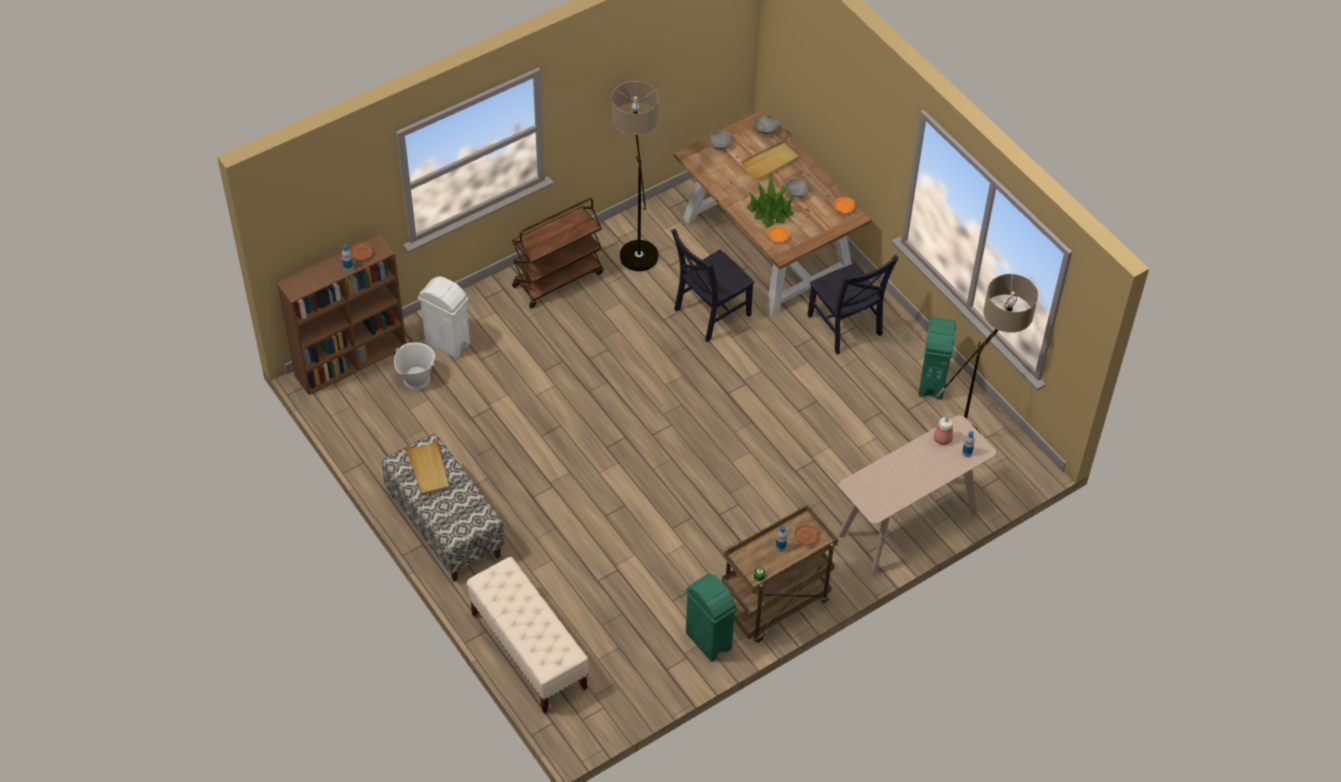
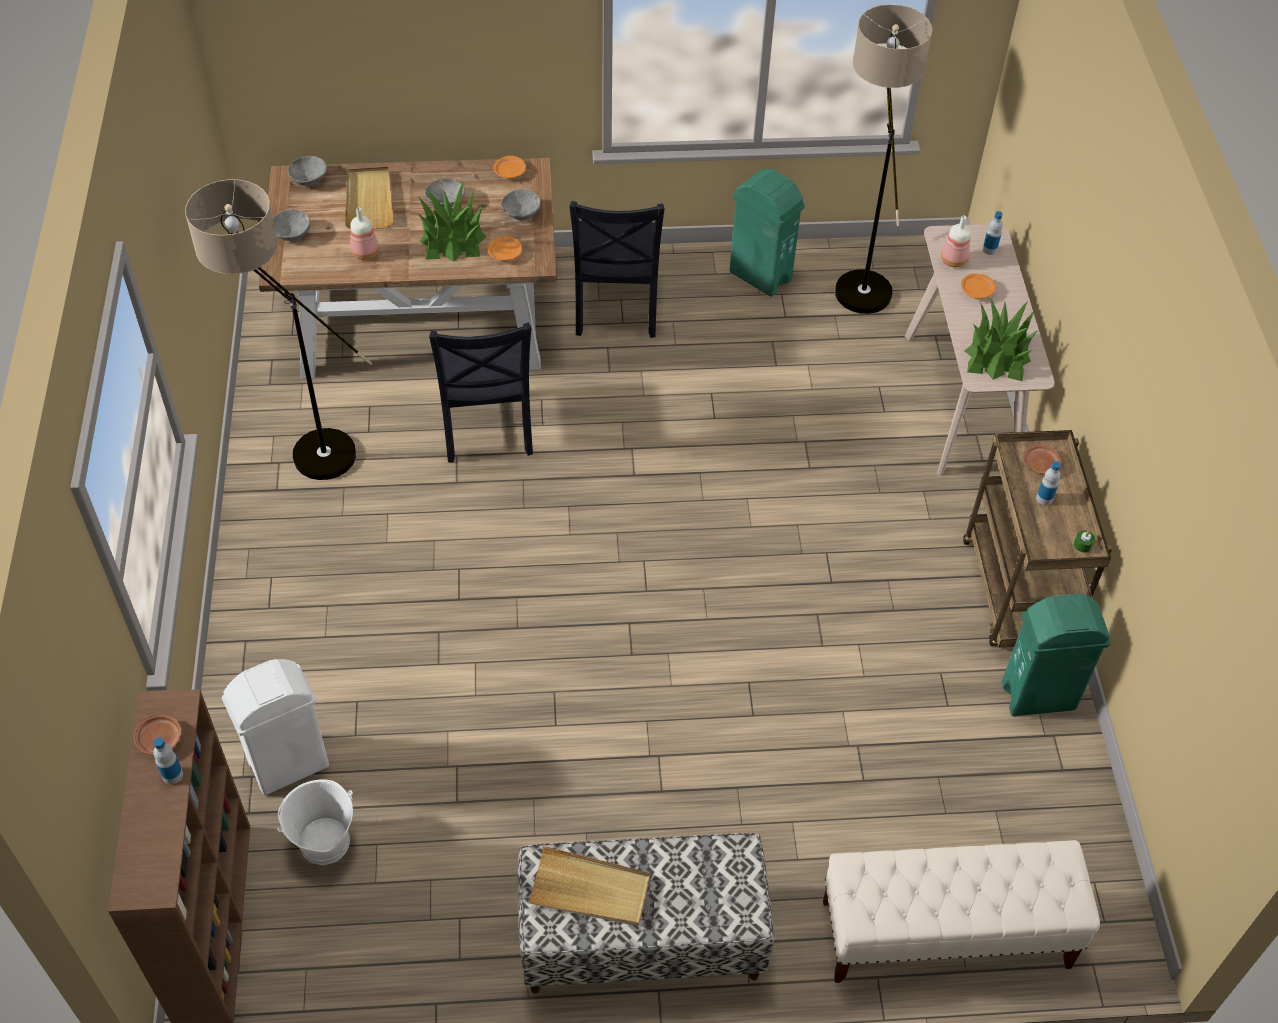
camera: 60 degrees left, 0 degrees up
(558, 279) = (285, 565): brown cart -> none
(731, 181) = (366, 252): none -> bottle
(815, 229) = (522, 213): none -> grey bowl
(845, 327) = (615, 310): black chair -> black chair turned 90 degrees clockwise
(878, 487) = (997, 355): none -> potted plant
(925, 459) = (977, 290): none -> orange plate

